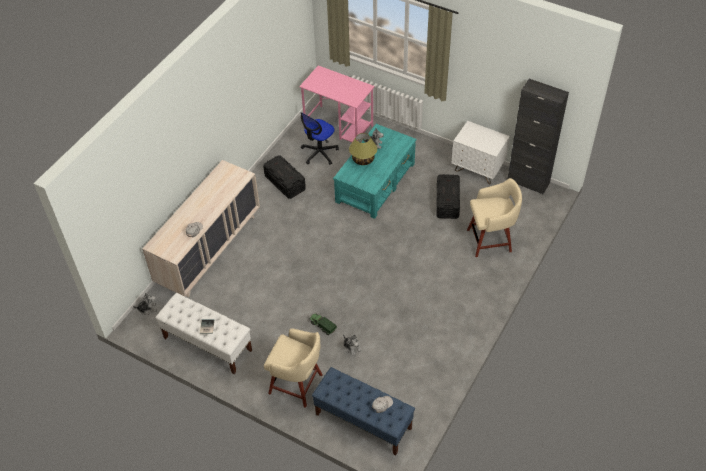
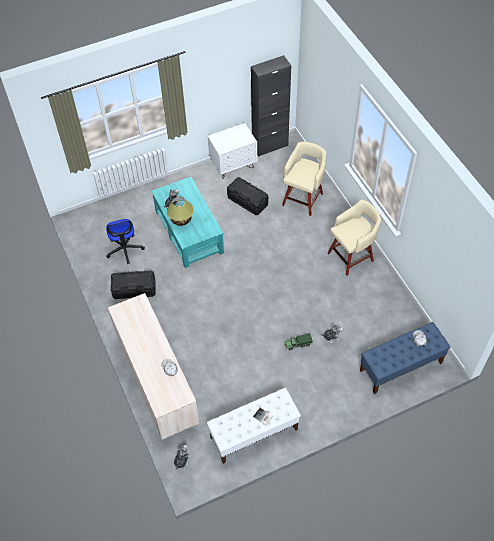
camera: 55 degrees left, 5 degrees up
(297, 385) = (339, 391): beige stool -> beige stool (352, 256)
(339, 126) = (108, 220): pink desk -> none

